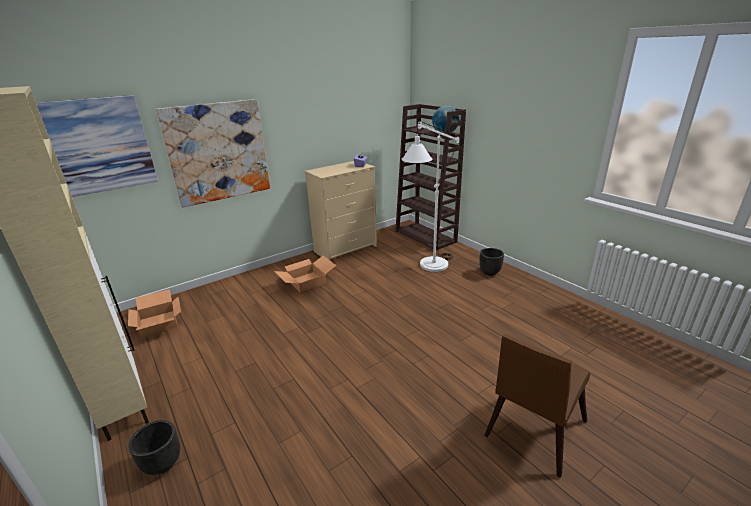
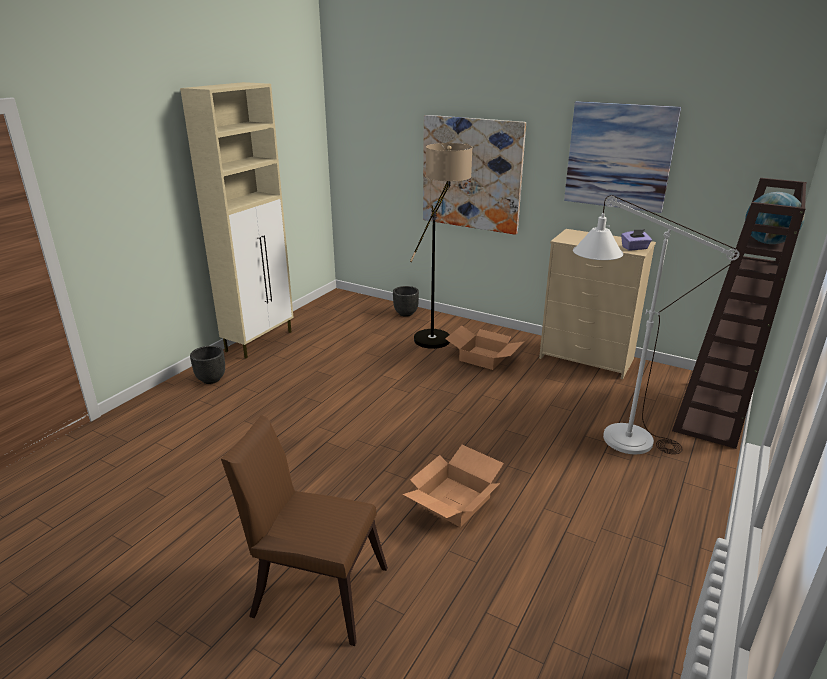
camera: 65 degrees right, 0 degrees up
(97, 146) = (376, 140): picture -> picture (619, 156)
(159, 323) = (355, 314): cardboard box -> cardboard box (454, 502)
(252, 290) = (439, 334): none -> floor lamp
(490, 272) = (669, 503): black planter -> black planter (406, 313)

